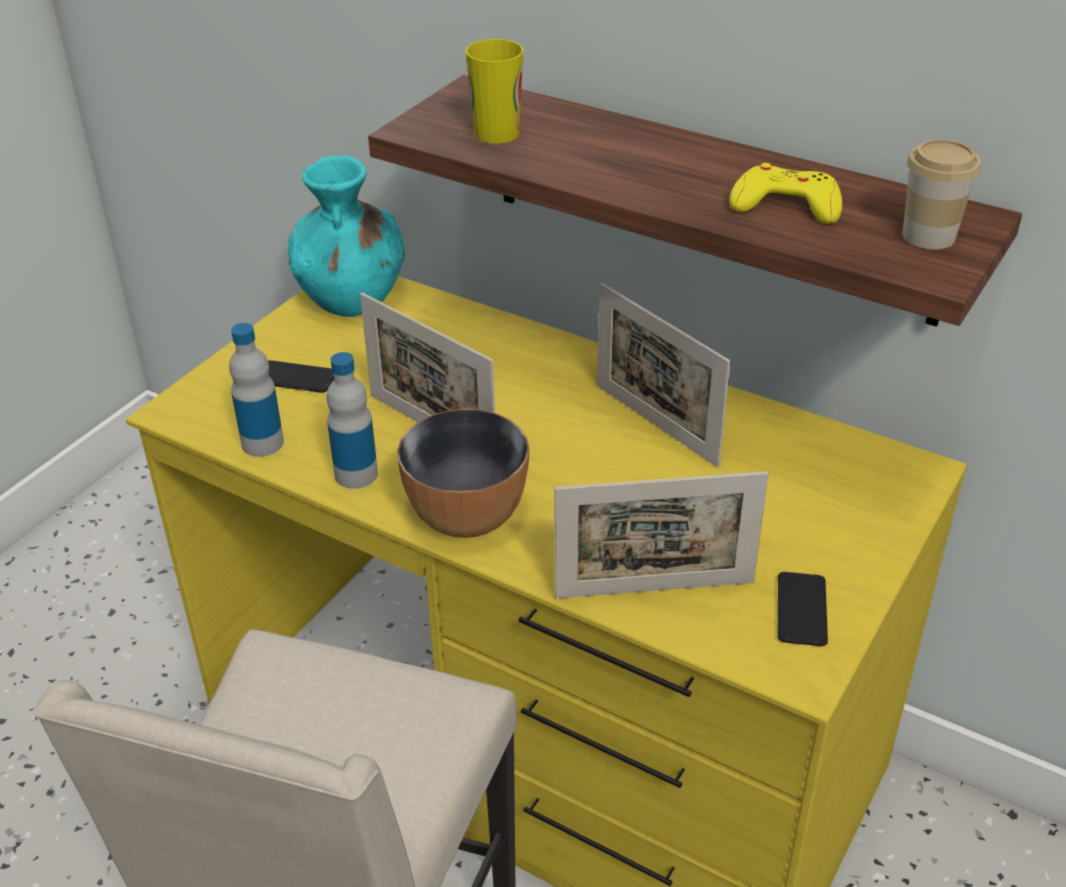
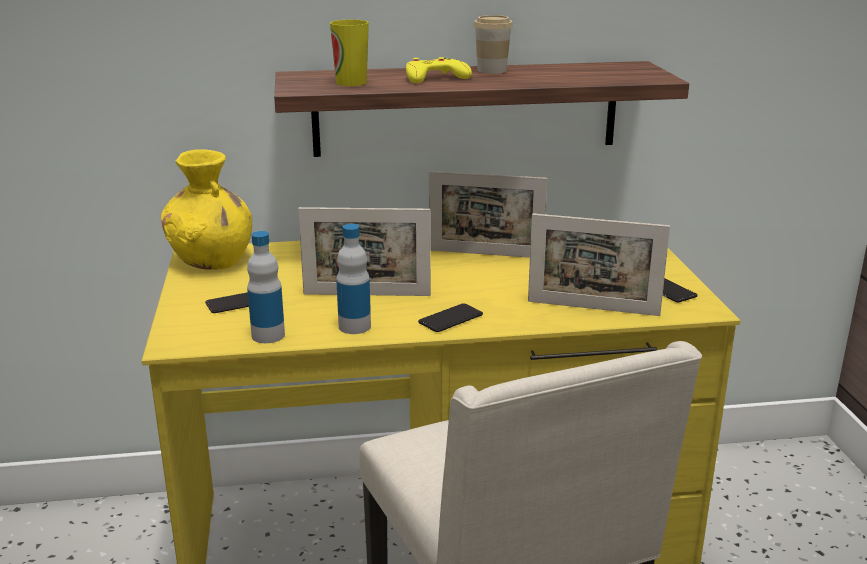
camera: 40 degrees left, 15 degrees down
(351, 297) = (212, 260): turquoise vase -> yellow vase
(466, 516) = (450, 319): bowl -> phone
(654, 589) = (593, 308): picture frame -> picture frame turned 60 degrees clockwise
(786, 204) = (552, 75): yellow game controller -> yellow game controller (435, 78)
(928, 236) = (631, 71): cup -> cup (492, 70)

